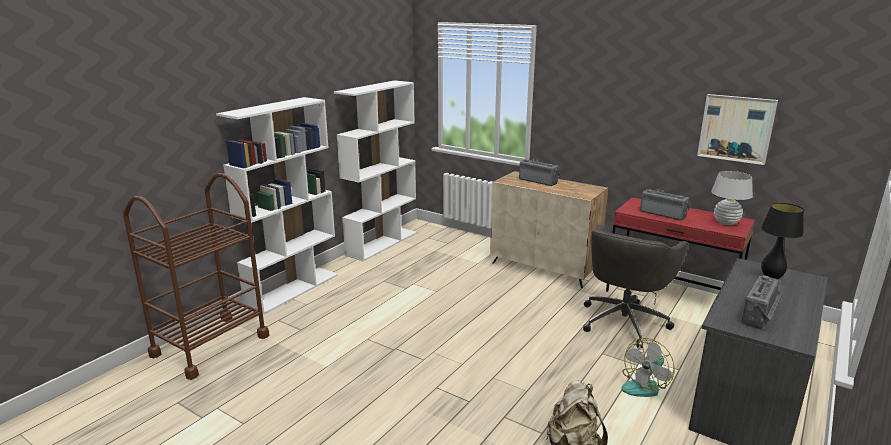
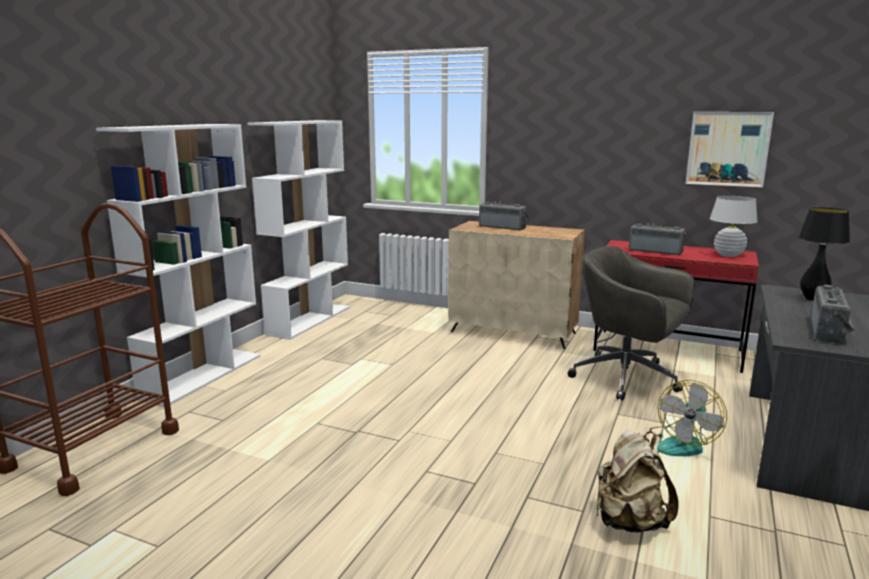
camera: 10 degrees left, 5 degrees down
(624, 321) = (628, 378): grey office chair -> grey office chair turned 105 degrees clockwise

